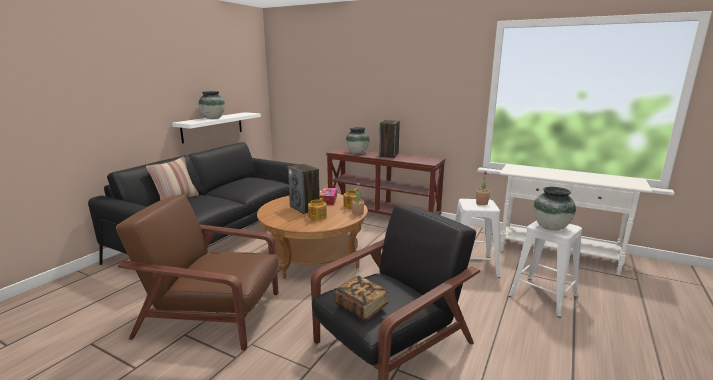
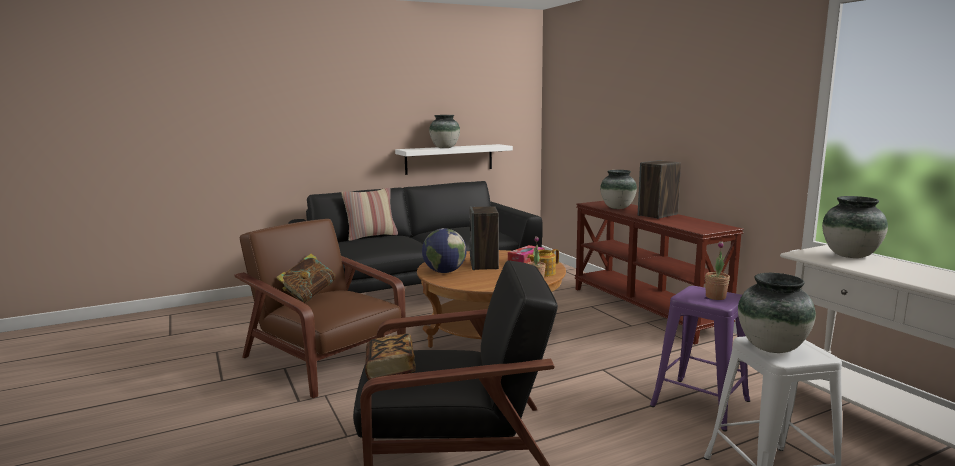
camera: 35 degrees right, 5 degrees down
(195, 266) = (308, 296): none -> book
(286, 219) = (444, 272): none -> globe
(317, 217) = (481, 276): teapot -> none
(472, 265) = (700, 403): white stool -> purple stool
(527, 169) = (849, 255): none -> vase

